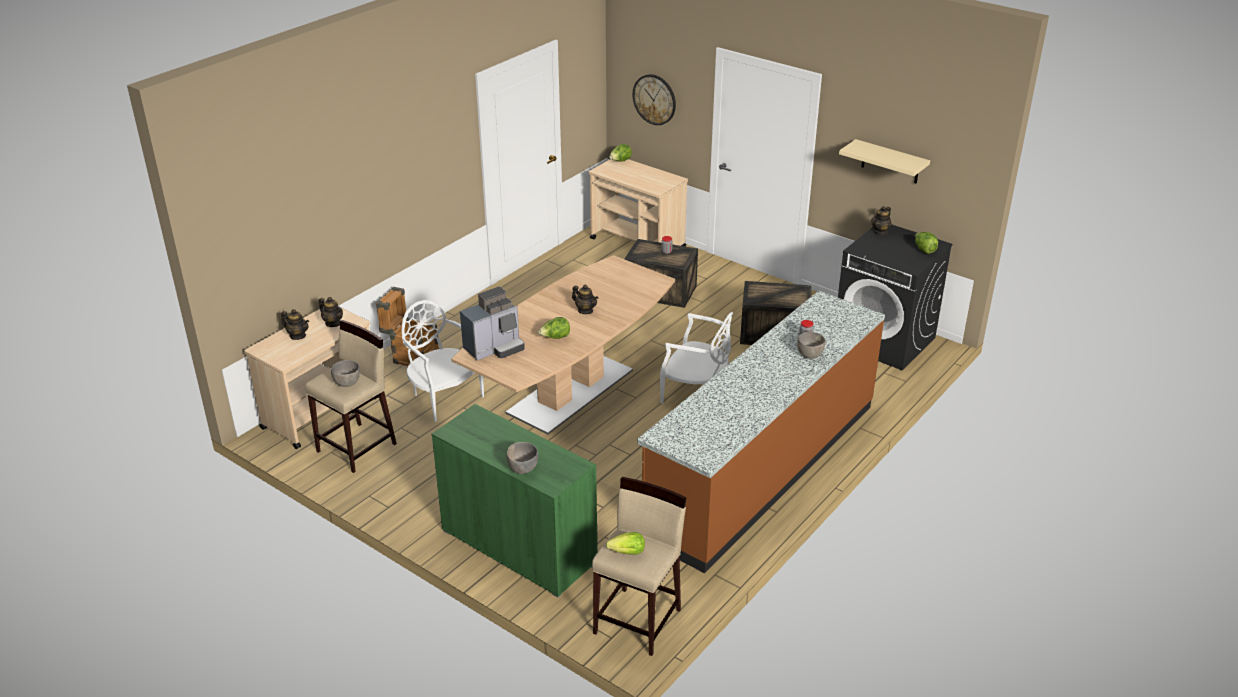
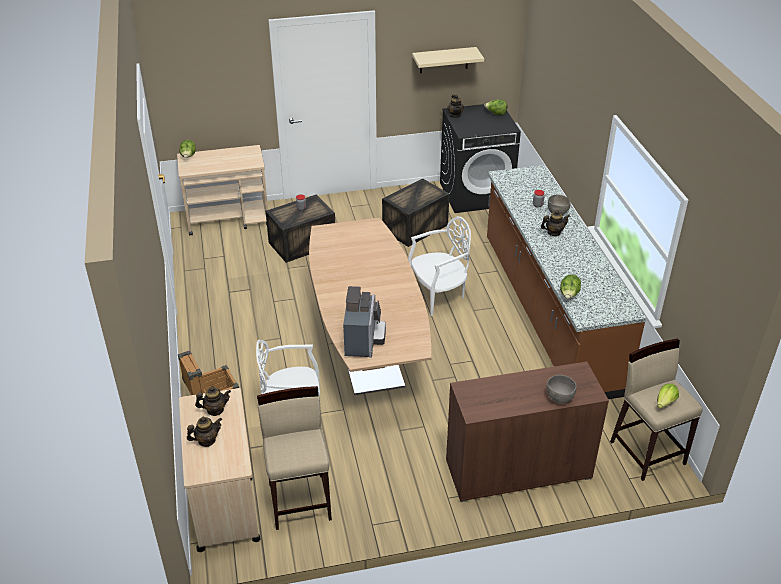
camera: 50 degrees left, 5 degrees up
(347, 383) = (303, 446): grey bowl -> none
(518, 546) = (518, 470): green cabinet -> brown cabinet
(555, 338) = (386, 305): lettuce -> lettuce (569, 295)
(585, 310) = (368, 274): teapot -> teapot (553, 232)
(654, 99) = (208, 88): wall clock -> none

